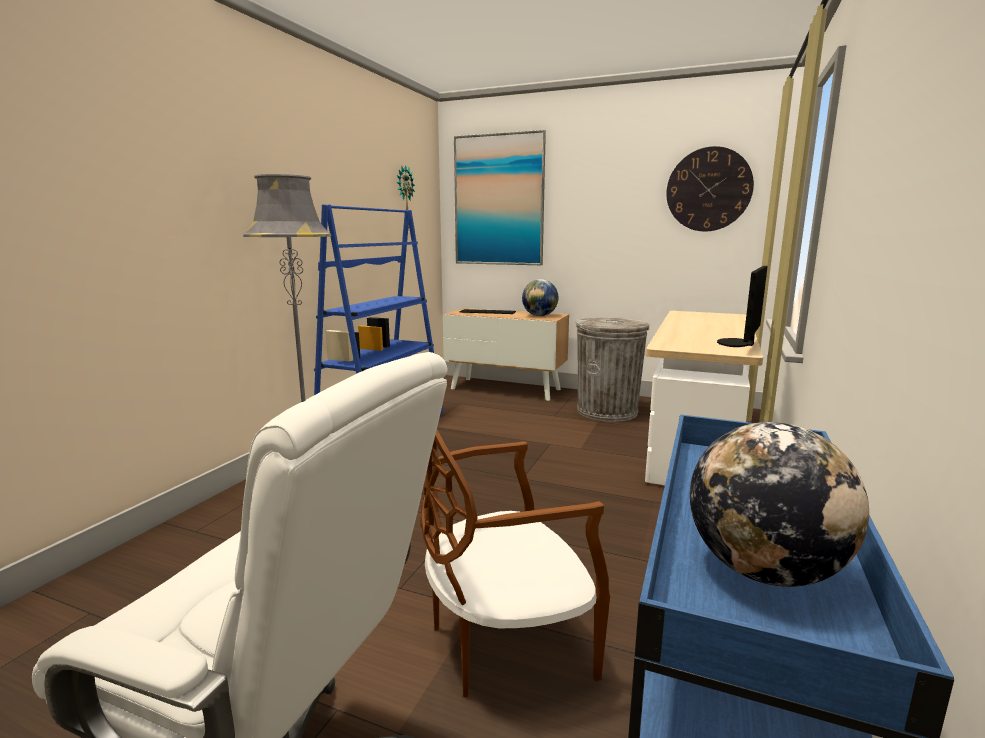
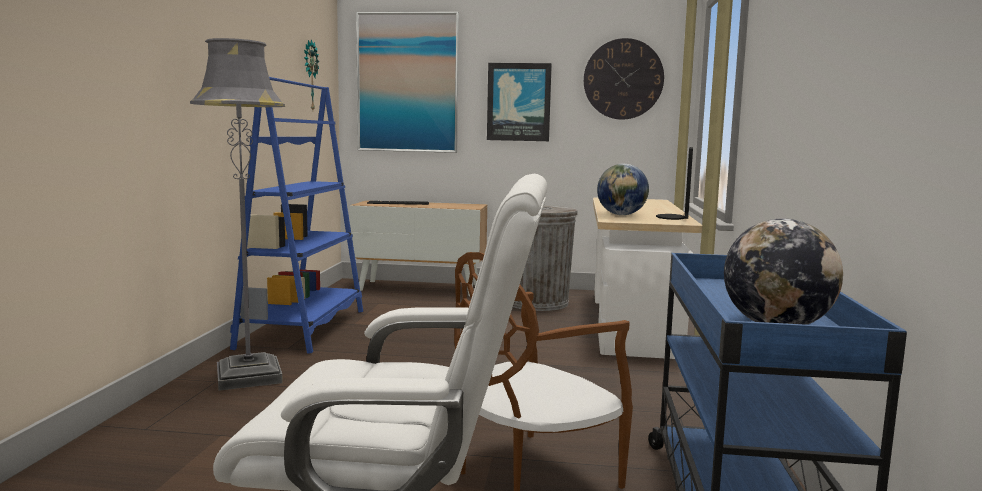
camera: 15 degrees left, 5 degrees down
(539, 316) = (458, 205): globe -> globe (621, 215)
(601, 216) = (518, 102): none -> picture

